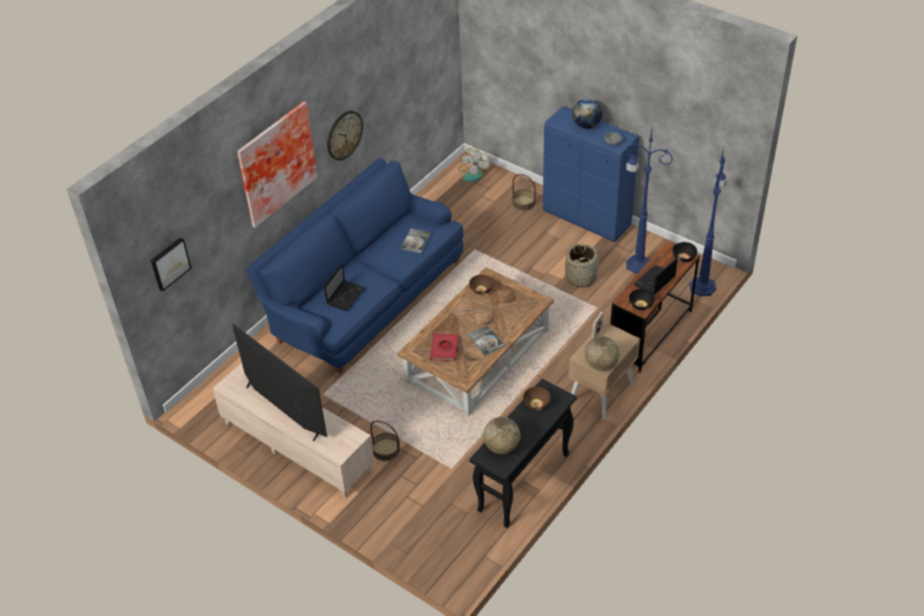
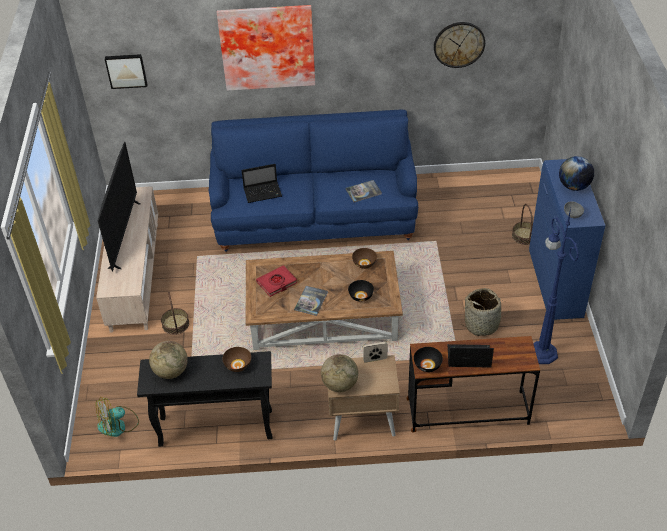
camera: 50 degrees right, 0 degrees up
(344, 135) = (364, 64): wall clock -> wall clock (459, 44)
(474, 173) = (521, 187): fan -> fan (118, 425)
(683, 257) = (523, 360): black bowl -> black bowl (361, 296)
(703, 286) = (570, 414): blue floor lamp -> none

